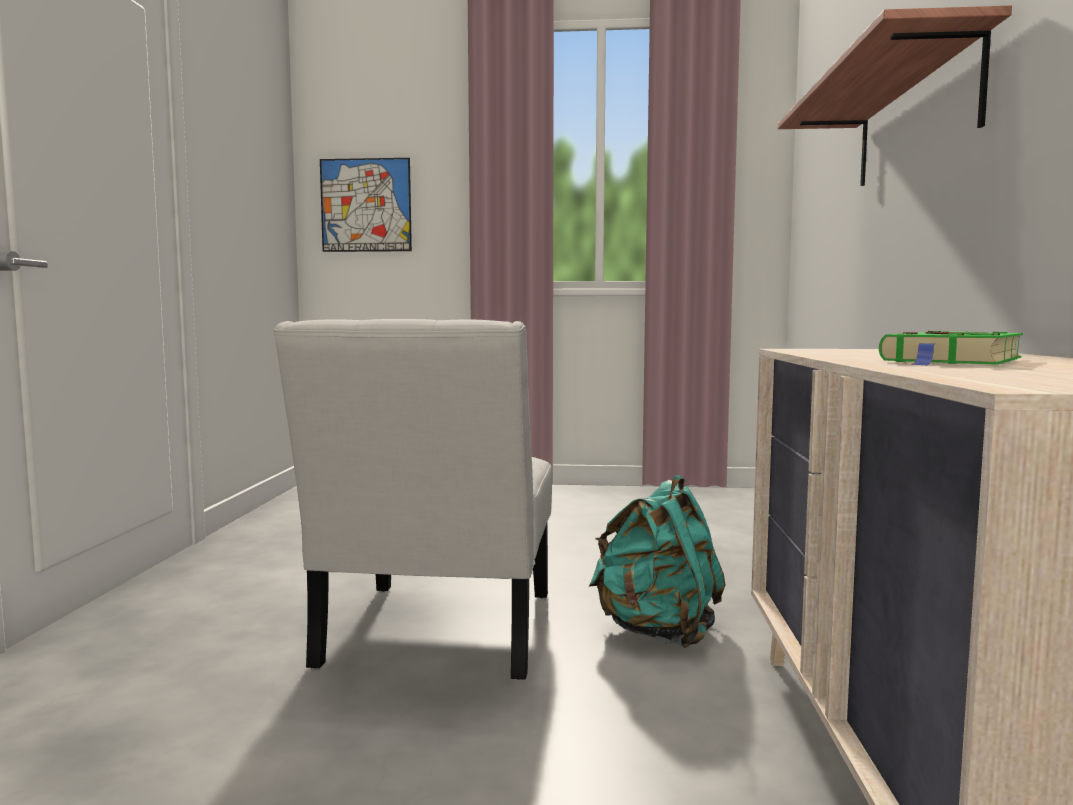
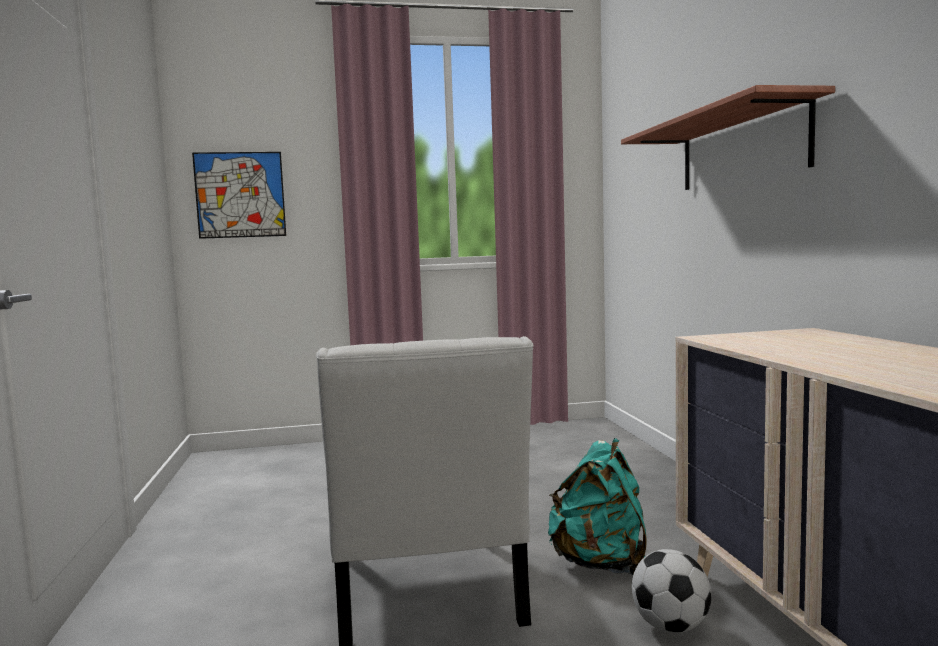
camera: 15 degrees left, 0 degrees up
(695, 709) = (671, 627): none -> football
(953, 360) = (865, 358): green book -> none

